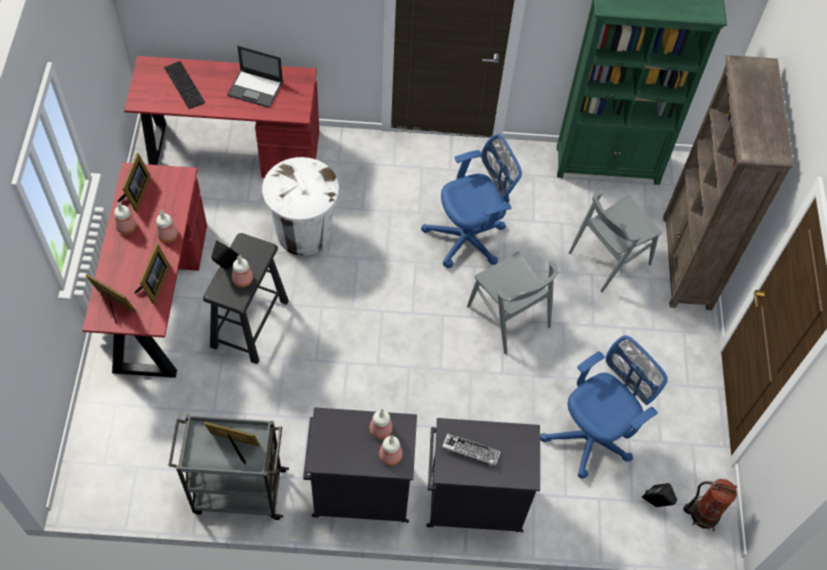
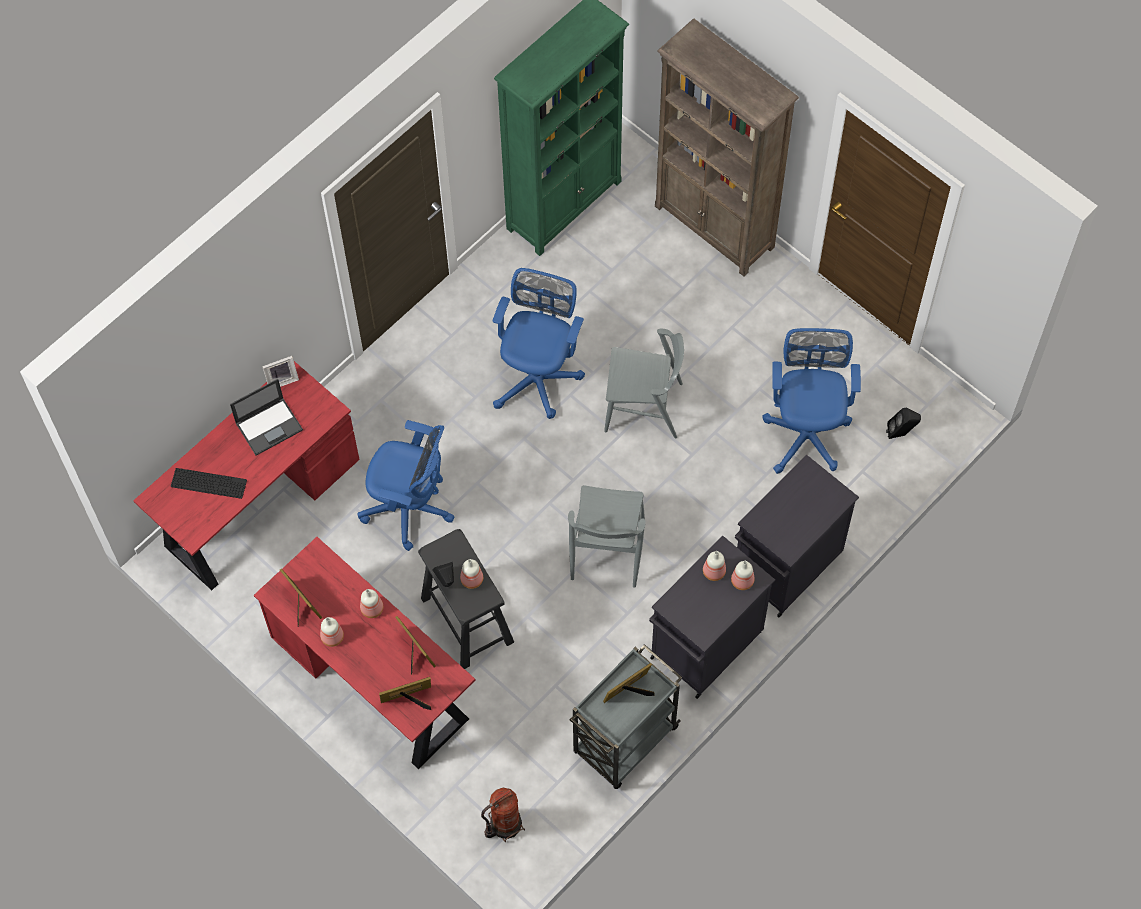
camera: 45 degrees left, 5 degrees up
(296, 73) = (282, 379): none -> picture frame
(303, 233) = (410, 508): white trash can -> blue office chair
(470, 451) = (787, 520): keyboard -> none
(609, 258) = (657, 283): grey chair -> grey chair (607, 549)
(703, 514) = (937, 407): fire extinguisher -> fire extinguisher (504, 824)

